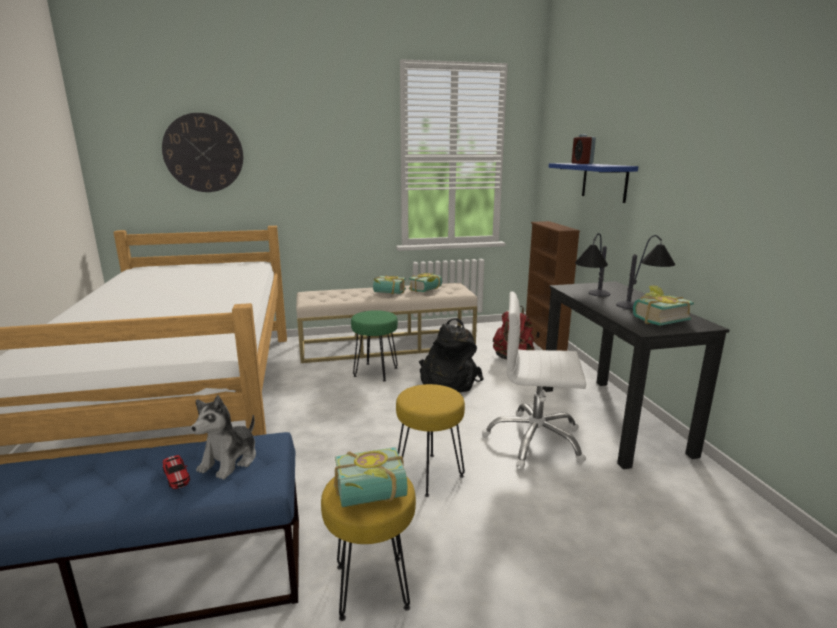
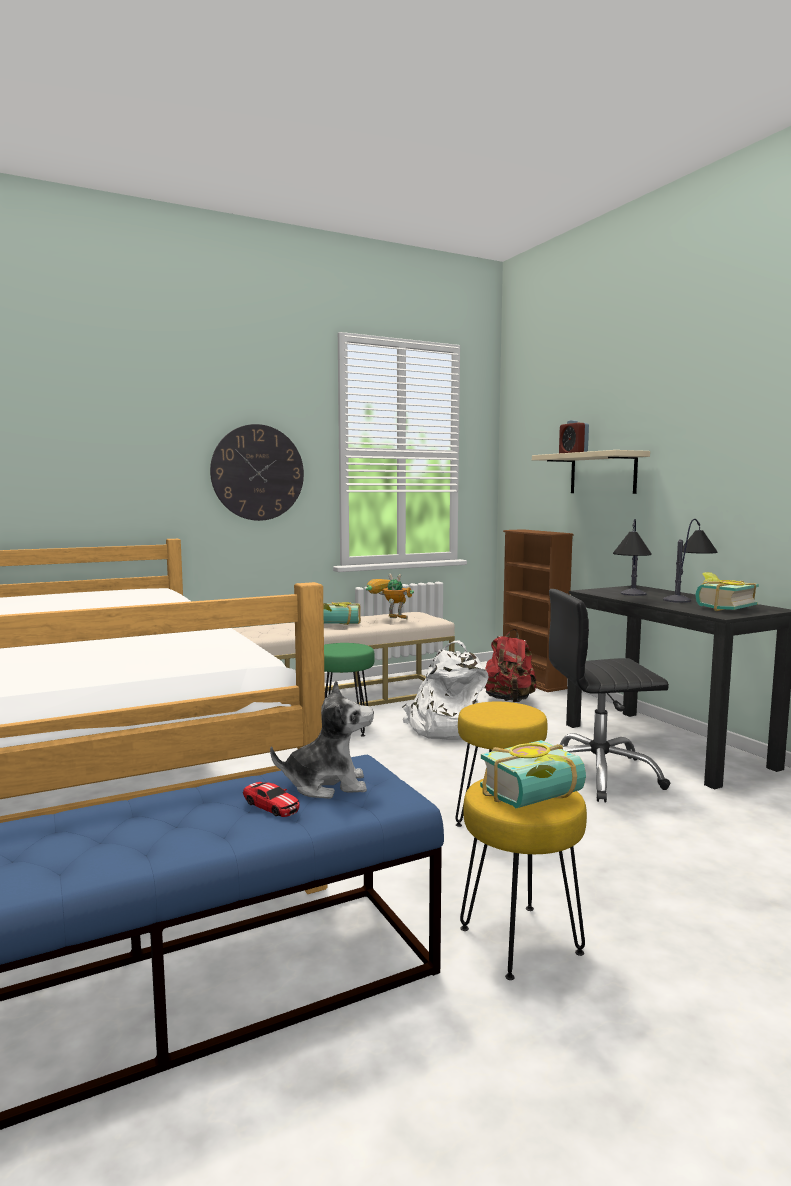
camera: 15 degrees left, 10 degrees down
(203, 153) = (78, 437): wall clock -> wall clock (257, 472)
(230, 460) = (327, 785): plush toy -> plush toy turned 105 degrees counterclockwise
(428, 290) = (388, 619): book -> toy robot
(447, 381) = (445, 728): black backpack -> white backpack
(535, 441) = (598, 775): white office chair -> black office chair
(604, 182) = (603, 473): blue shelf -> beige shelf

